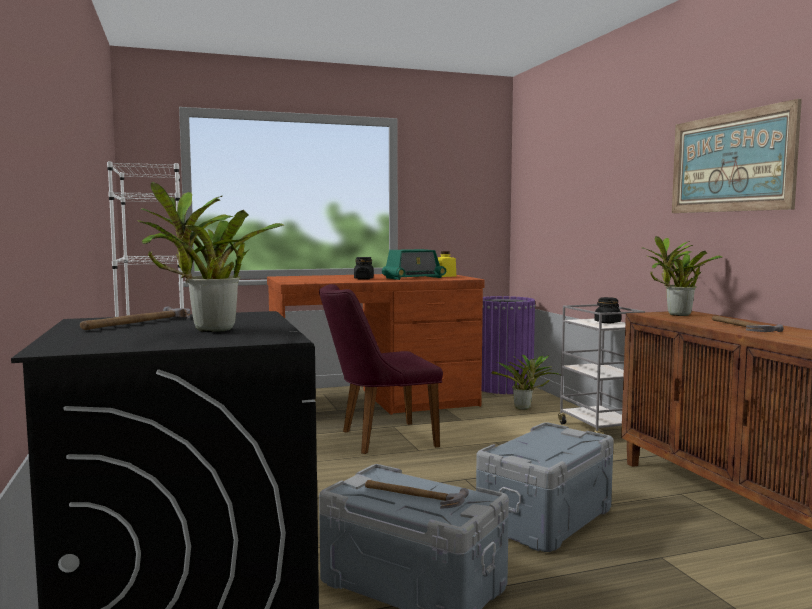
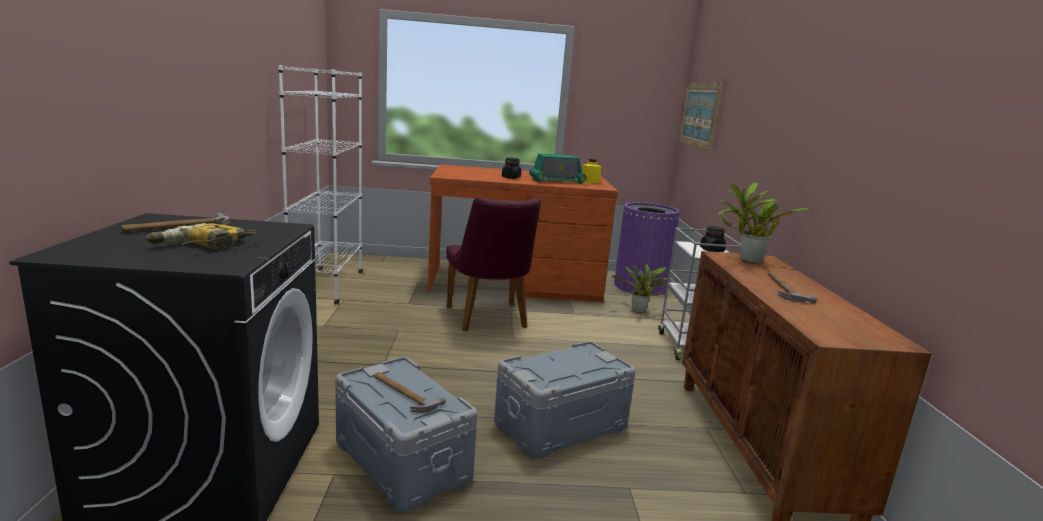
camera: 15 degrees right, 10 degrees up
(208, 330) = (204, 246): potted plant -> power drill
(379, 439) = (489, 320): purple chair -> purple chair turned 105 degrees counterclockwise
(730, 162) = (832, 112): picture -> picture (699, 115)

